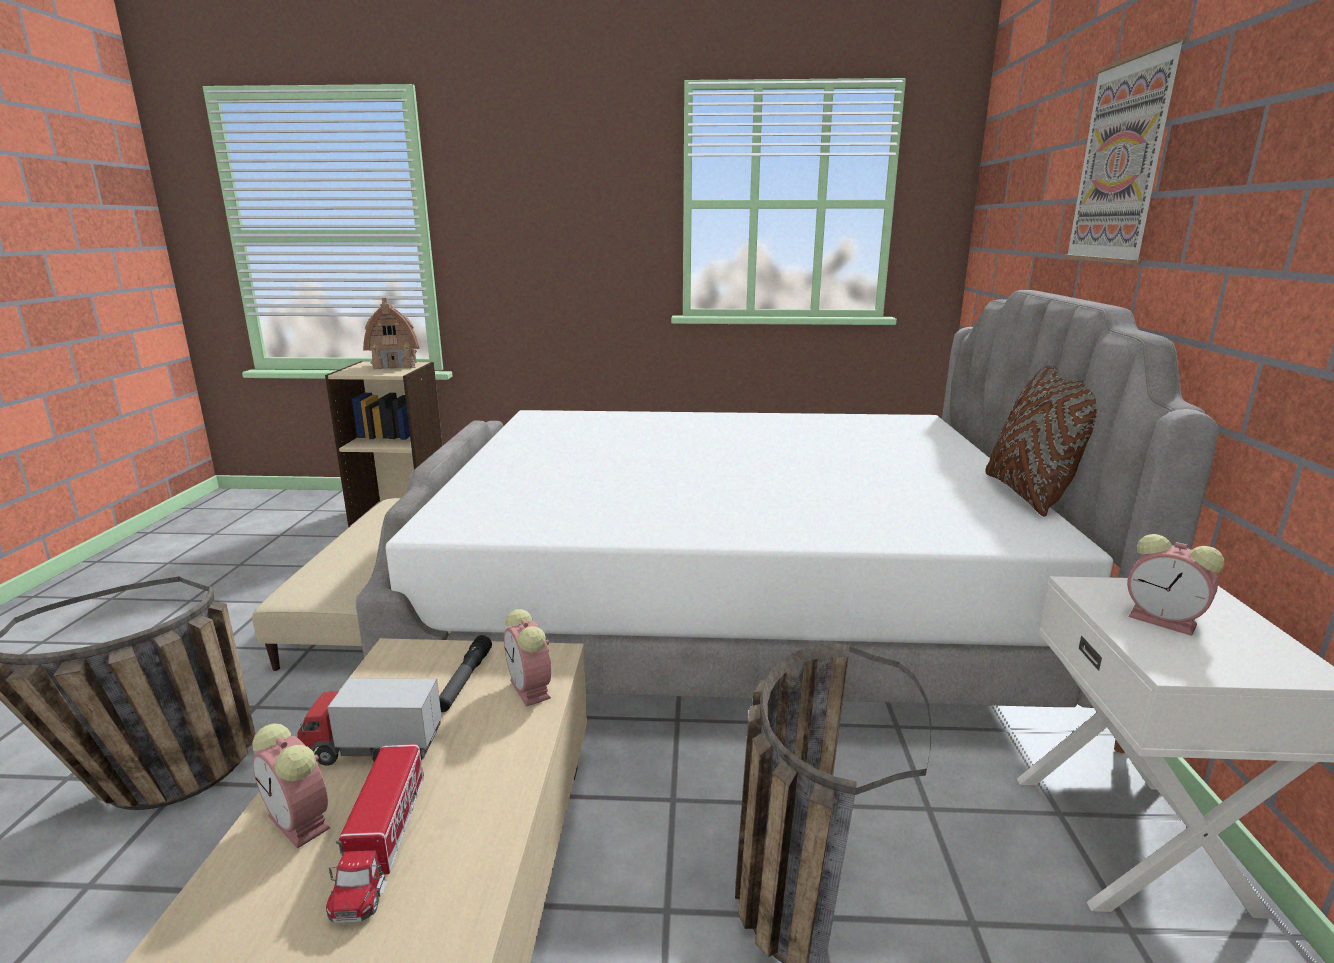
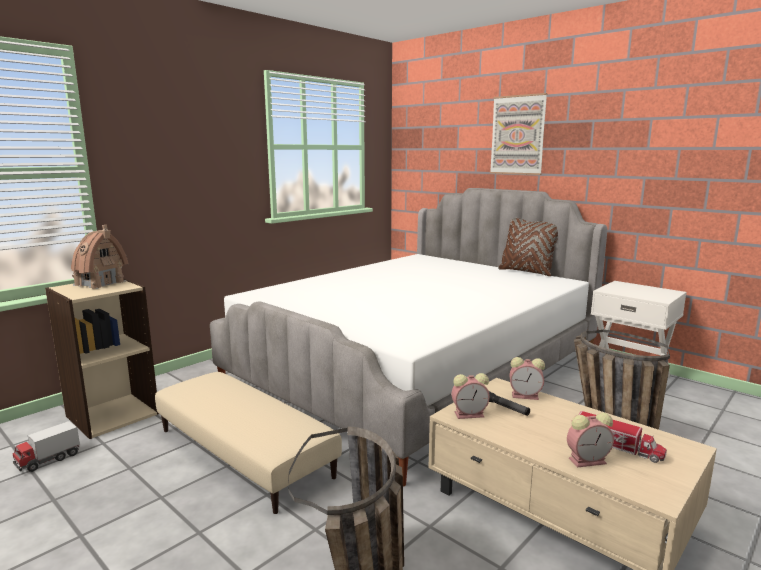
camera: 50 degrees left, 5 degrees down
(374, 750) = (543, 436): toy truck -> toy truck (48, 460)
(1165, 621) = (635, 291): alarm clock -> alarm clock (470, 414)

